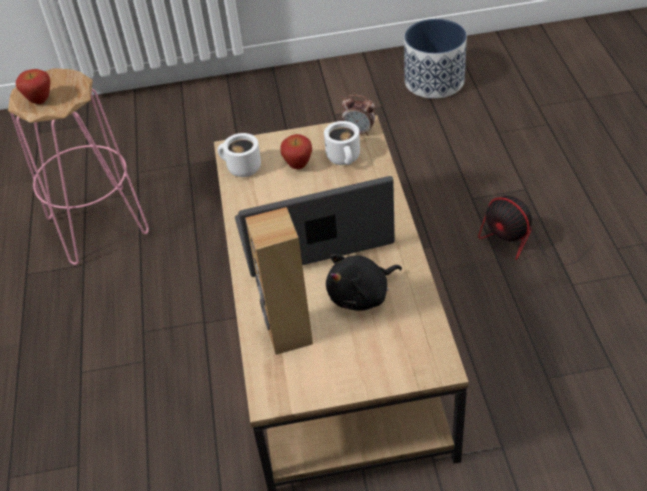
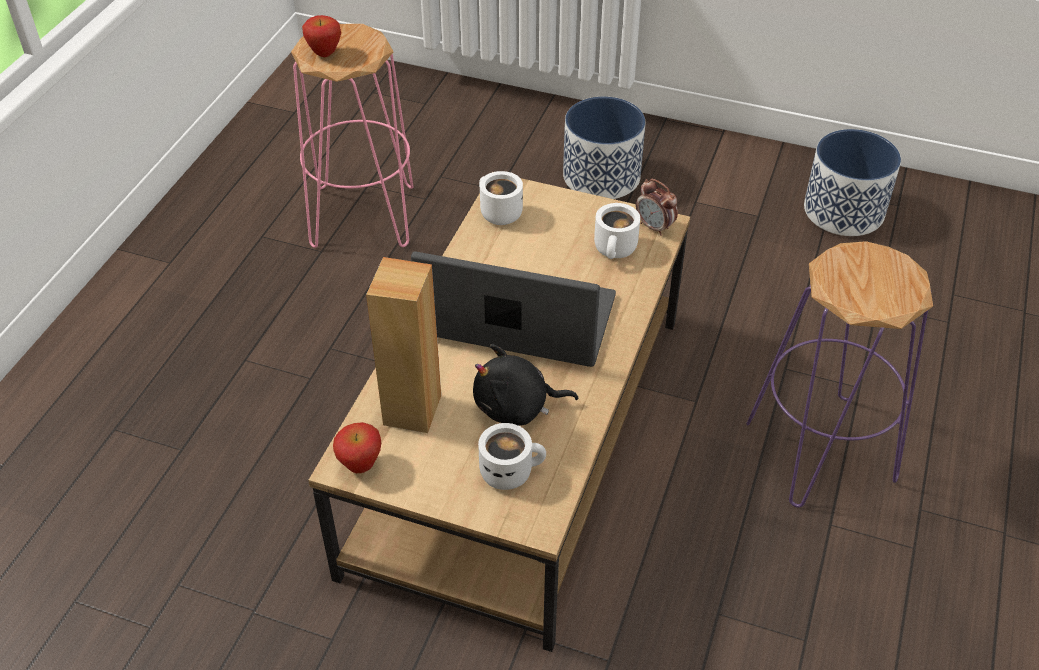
camera: 25 degrees right, 0 degrees up
(257, 124) = (602, 176): none -> planter
(298, 166) = (559, 236): apple -> apple (360, 465)
(392, 340) = (510, 470): none -> white mug
(531, 240) = (819, 449): fan -> purple stool

